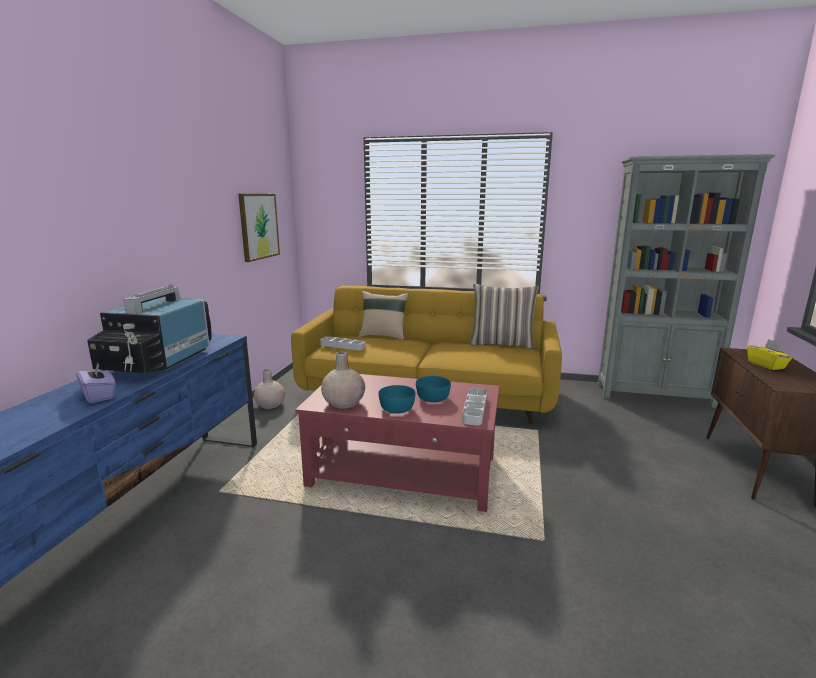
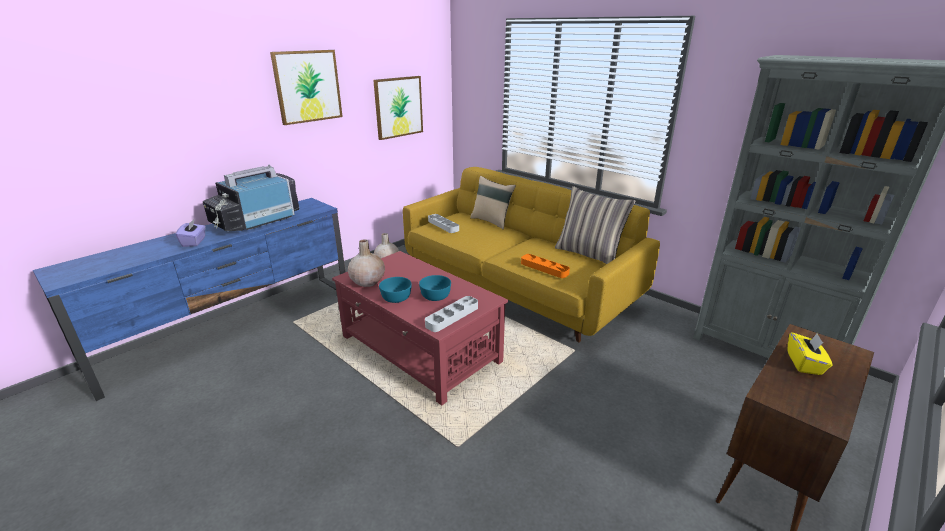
camera: 30 degrees right, 10 degrees up
(183, 194) = (307, 86): none -> picture
(485, 360) = (544, 268): none -> orange tray

